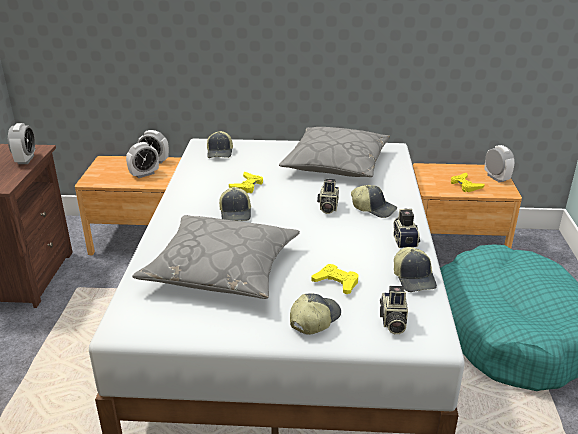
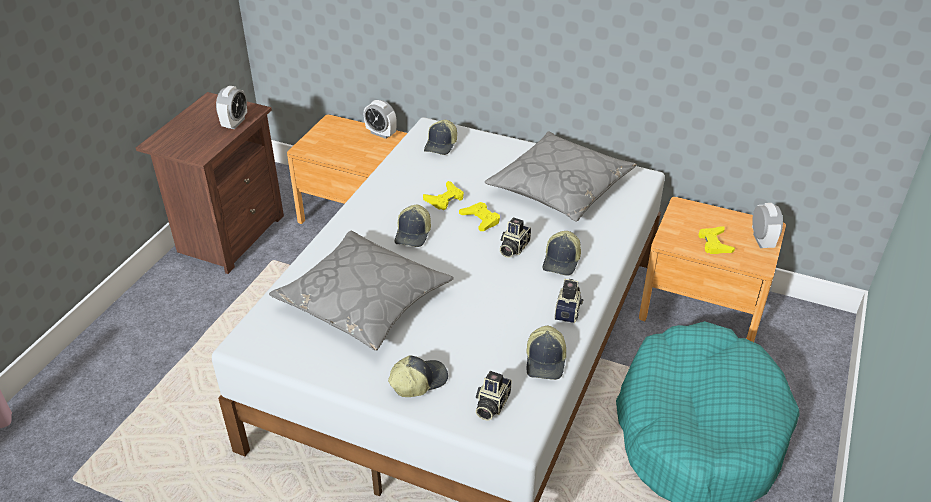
camera: 20 degrees right, 10 degrees up
(144, 174) = (362, 150): alarm clock -> none
(336, 282) = (464, 345): yellow game controller -> yellow game controller (480, 219)
(374, 208) = (562, 261): cap -> cap turned 60 degrees clockwise

